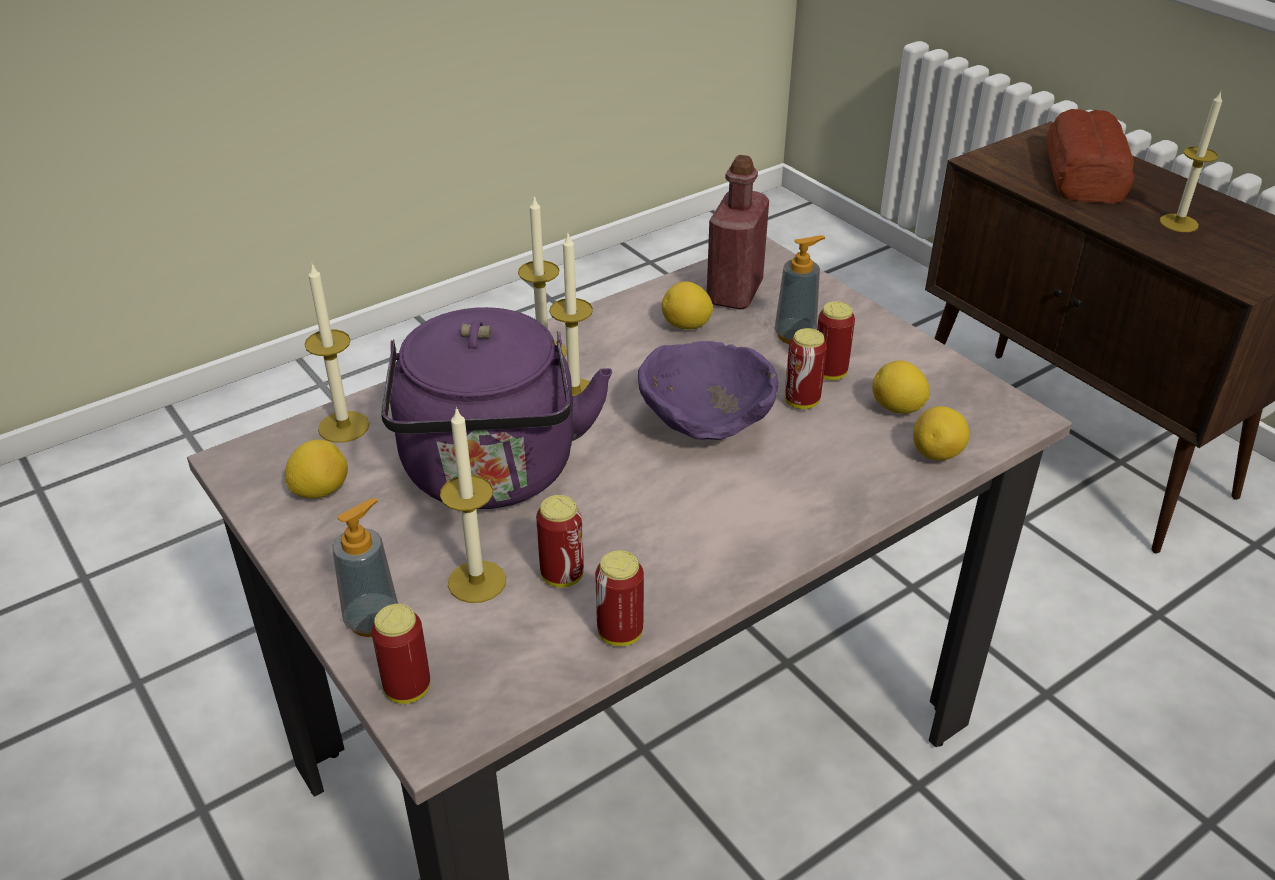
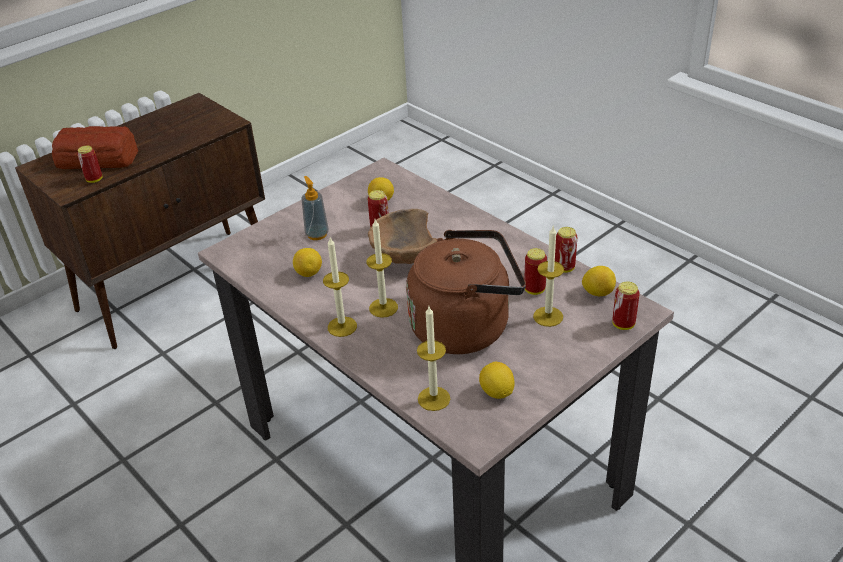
camera: 95 degrees left, 0 degrees up
(372, 620) = (587, 346): soap dispenser -> none
(492, 475) = (466, 326): purple kettle -> brown kettle
(707, 423) = (403, 257): purple bowl -> brown bowl
(734, 292) = (269, 258): red bottle -> none
(829, 373) = (353, 221): can -> can (94, 180)
(937, 454) = (416, 190): lemon -> lemon (598, 292)
(1178, 223) = (164, 134): candle -> none

